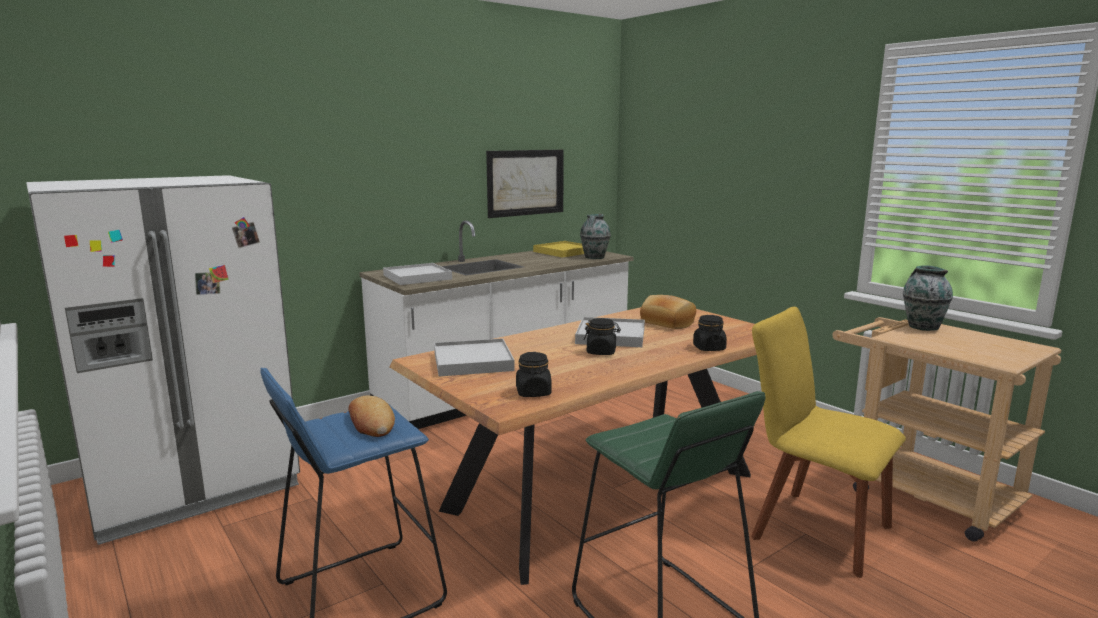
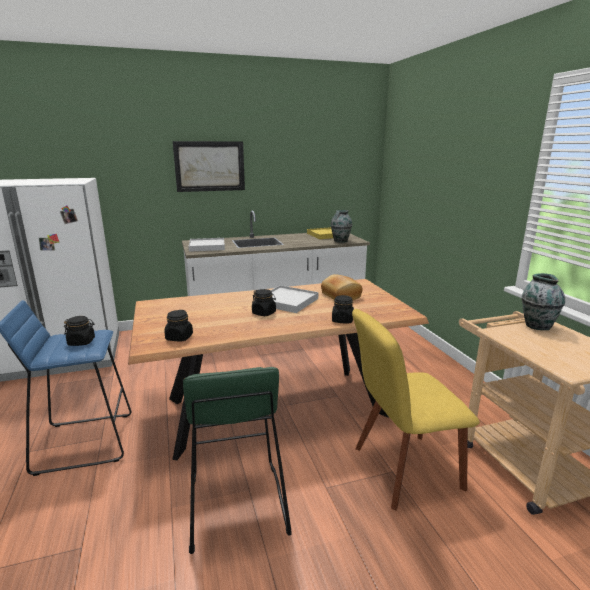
camera: 20 degrees right, 5 degrees up
(371, 423) = (81, 342): bread -> black jar
(473, 361) = (176, 309): white tray -> none
(525, 182) = (304, 185): picture -> picture (209, 166)
(814, 529) = (402, 469): yellow chair -> yellow chair turned 75 degrees counterclockwise

